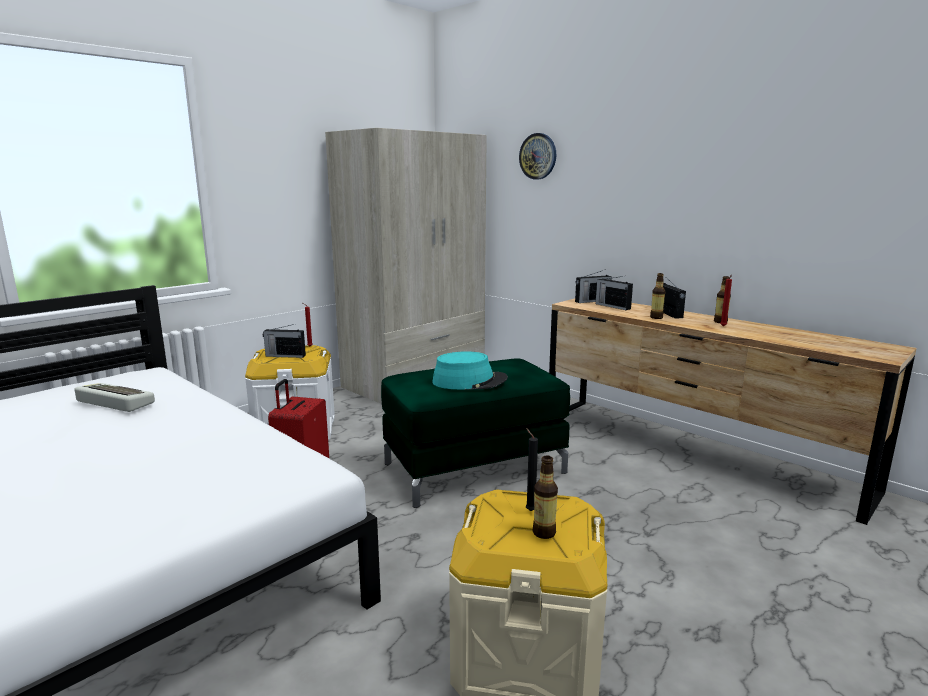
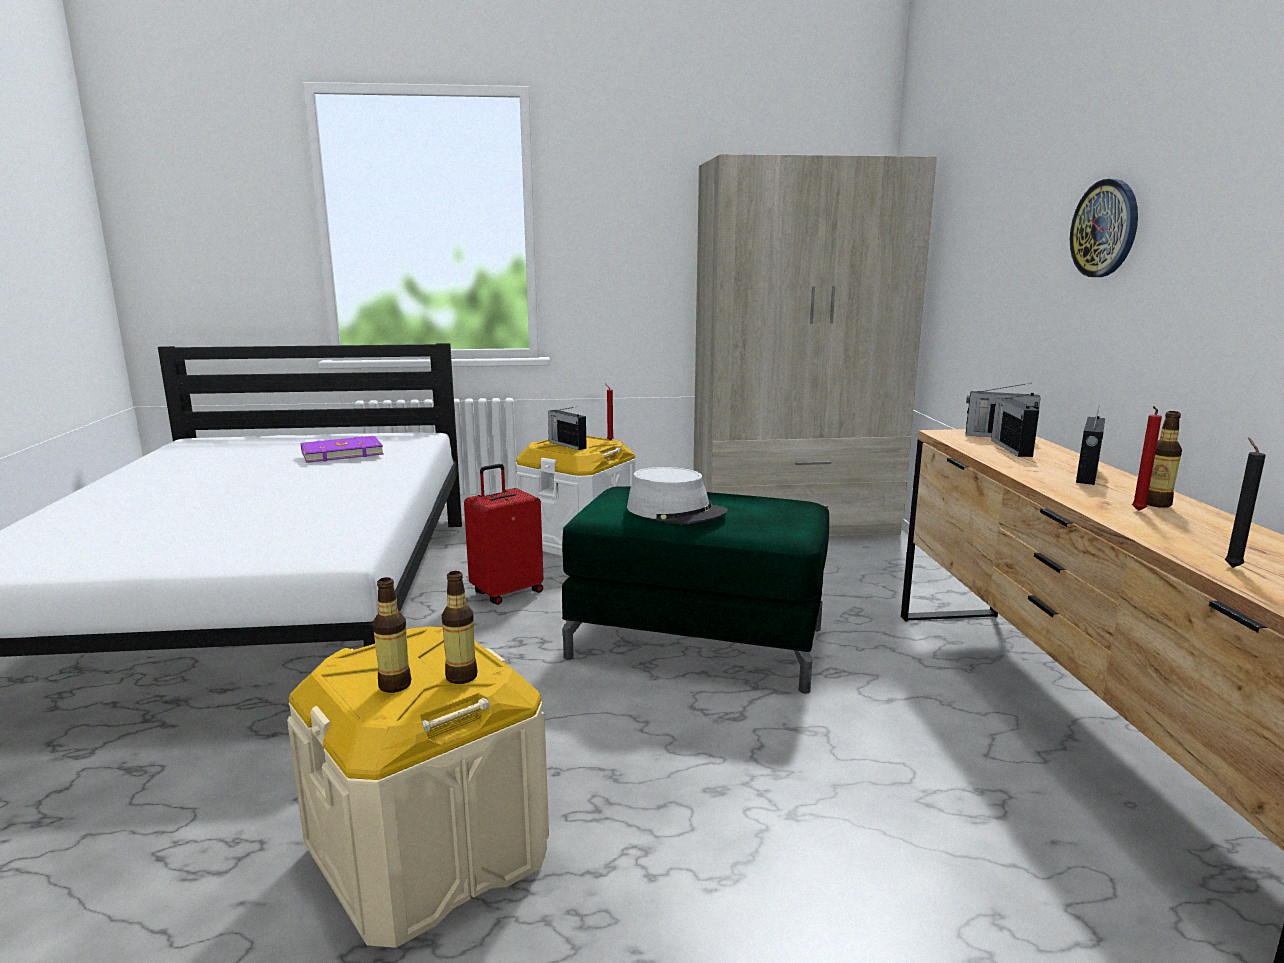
camera: 40 degrees right, 0 degrees up
(113, 403) = (341, 453): keyboard -> purple book
(469, 381) = (676, 511): turquoise hat -> grey hat
(529, 510) = (434, 659): black candle -> black candle (1230, 566)
(538, 156) = (990, 186): wall clock -> wall clock (1105, 228)
(656, 317) = (1041, 475): bottle -> bottle (461, 677)

